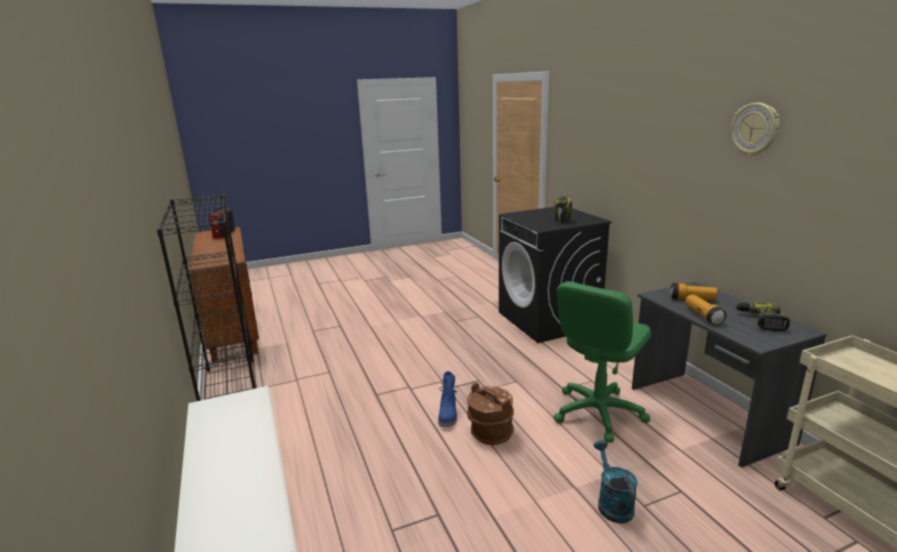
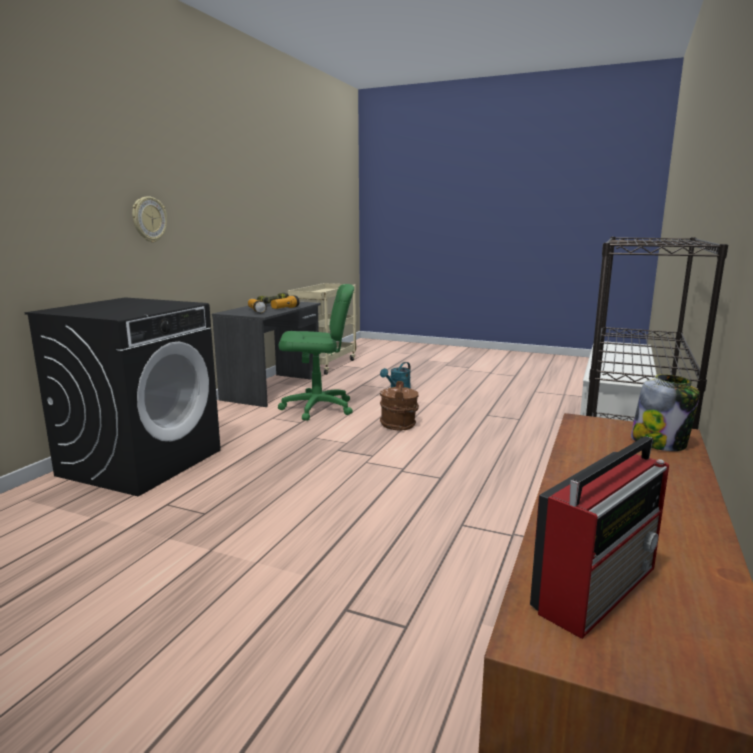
camera: 135 degrees left, 5 degrees down
(448, 415) = (406, 442): blue boot -> none
(563, 221) = (140, 303): jar -> jar (660, 443)
(755, 129) = (221, 179): wall clock -> wall clock (149, 219)

